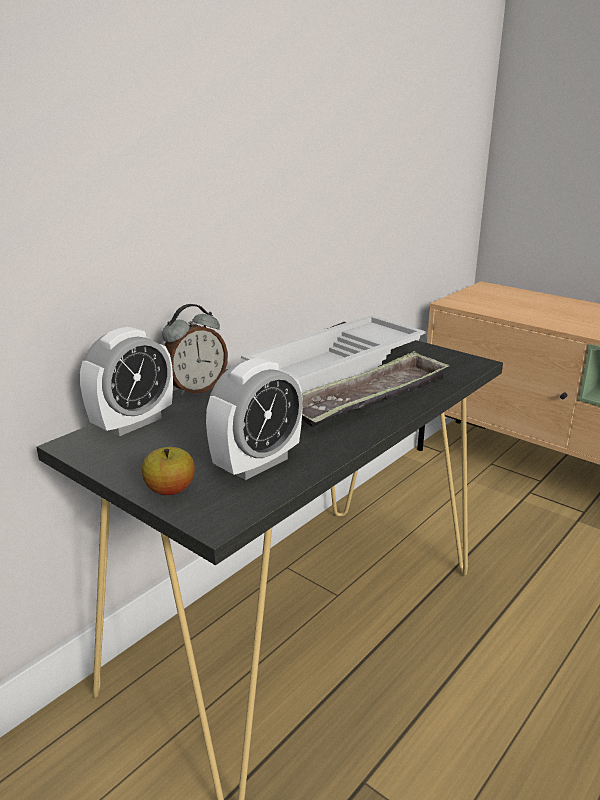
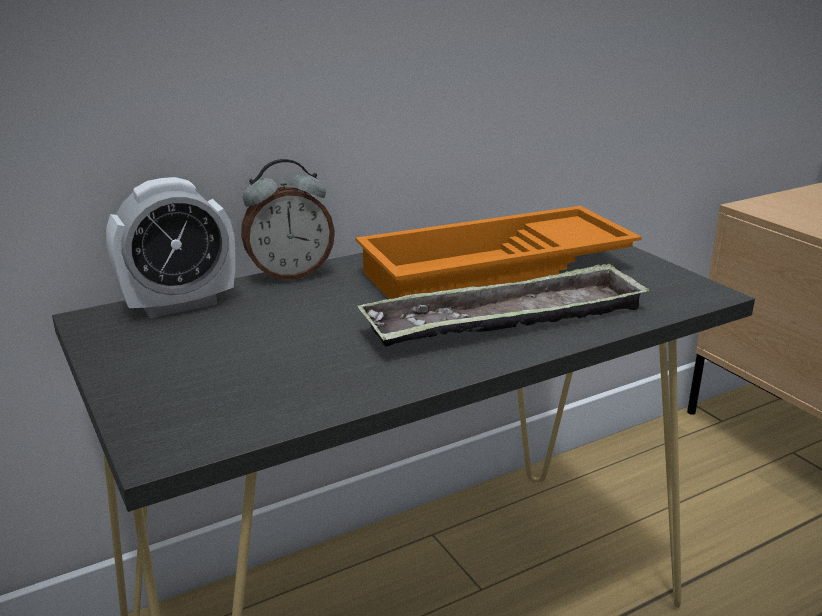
camera: 20 degrees right, 0 degrees up
(170, 490) = (143, 398): apple -> none
(257, 464) = (278, 384): alarm clock -> none
(337, 368) = (496, 273): white tray -> orange tray

